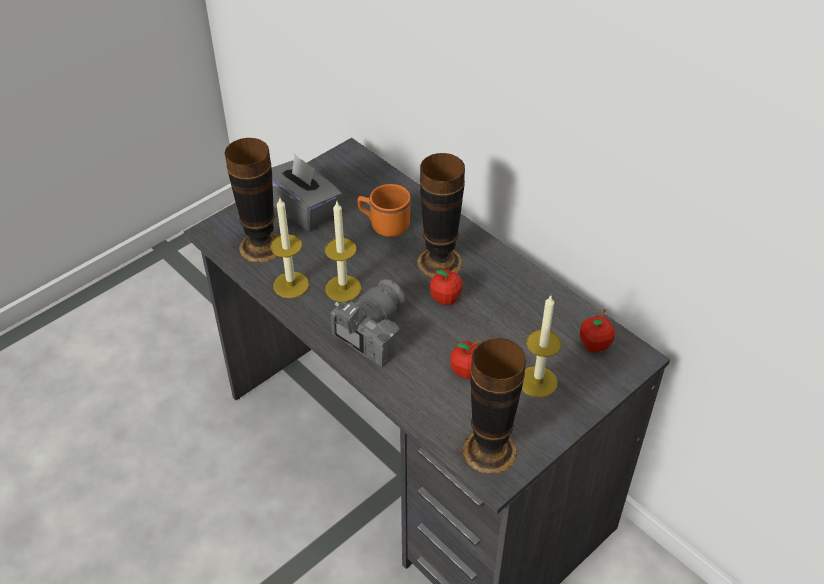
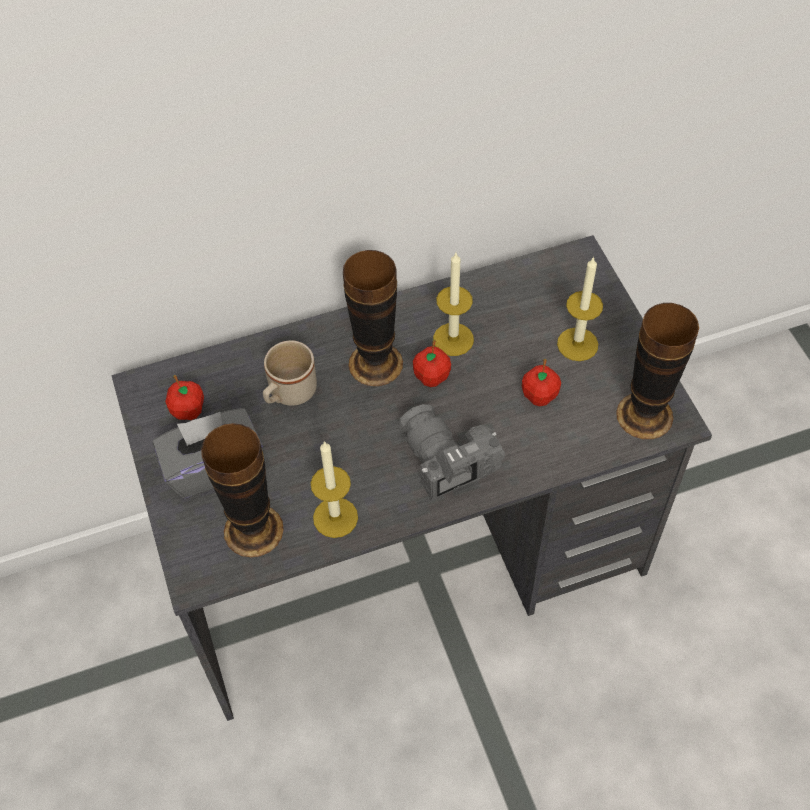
camera: 65 degrees left, 10 degrees up
(343, 288) = (368, 467): candle -> candle (453, 339)
(384, 225) = (288, 394): orange mug -> beige mug
(594, 345) = (552, 282): apple -> apple (188, 411)

